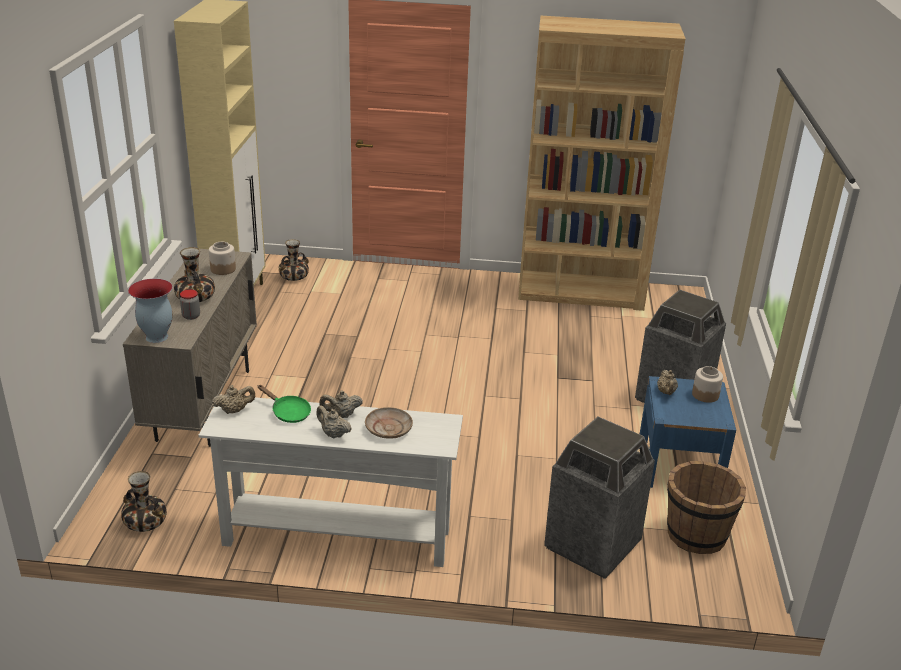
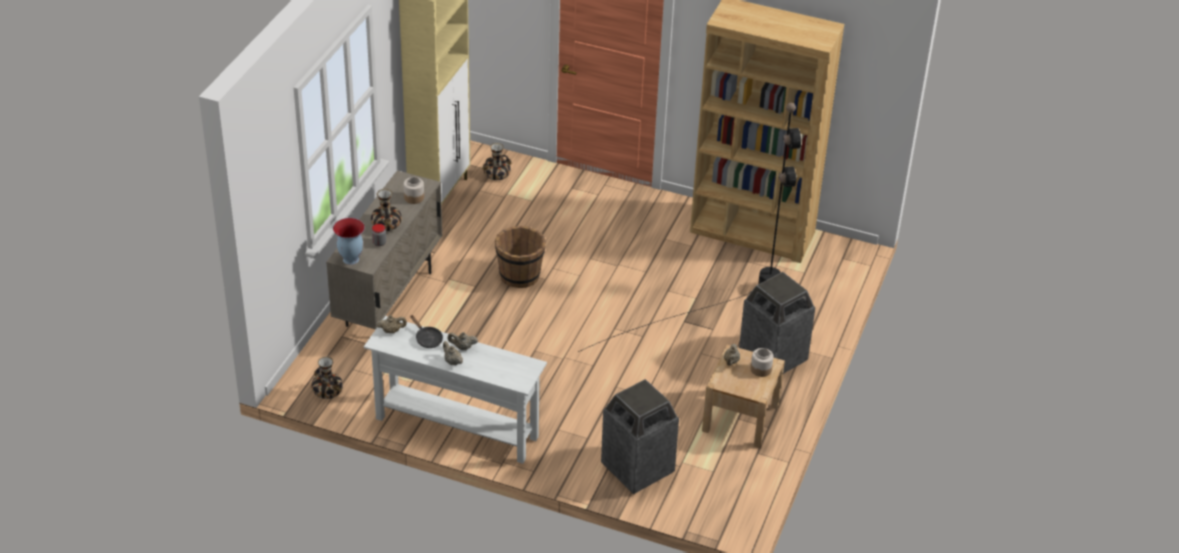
camera: 15 degrees right, 10 degrees up
(288, 412) = (427, 339): green frying pan -> black frying pan
(388, 428) = (491, 364): beige plate -> none
(582, 358) = (715, 306): none -> black floor lamp
(678, 464) = (740, 418): blue nightstand -> beige nightstand
(696, 534) = (719, 475): brown bucket -> brown bucket (520, 275)

